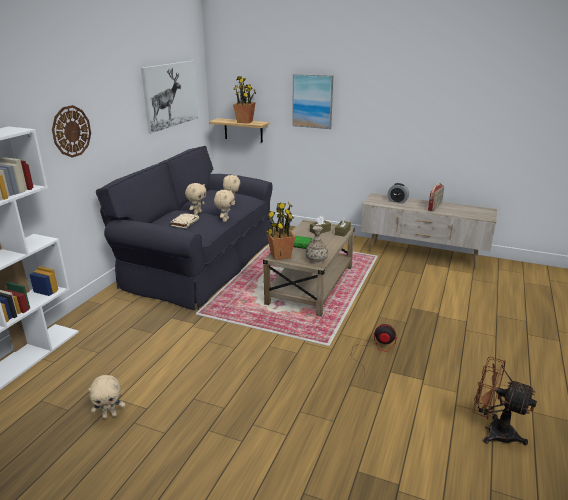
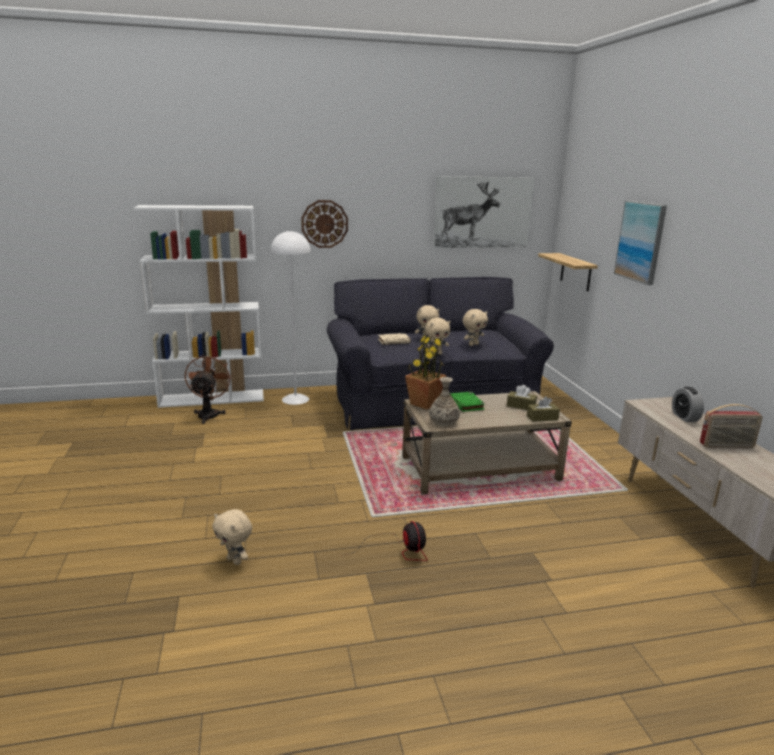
camera: 55 degrees right, 5 degrees down
(102, 314) = (295, 399): none -> white floor lamp
(110, 415) = (175, 452): beige plush toy -> beige plush toy (235, 560)
(245, 122) = (570, 260): potted plant -> none
(493, 431) = (318, 694): brown fan -> brown fan (209, 414)

